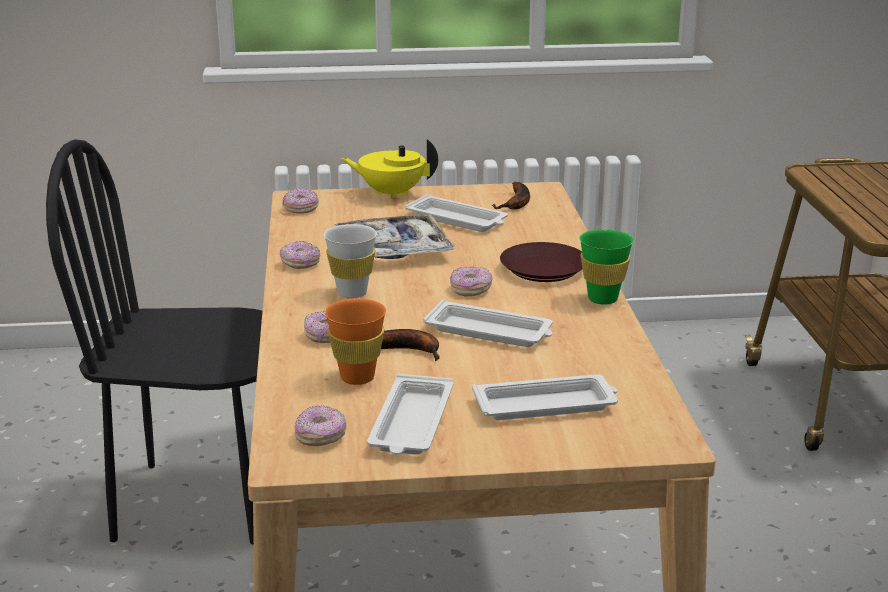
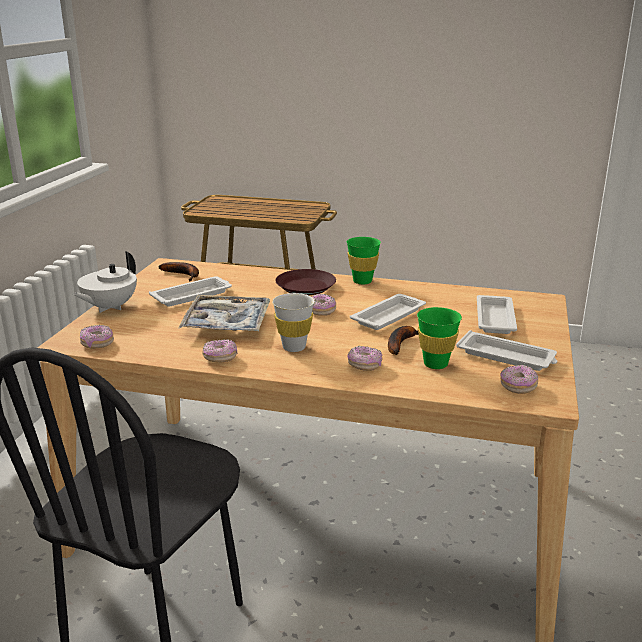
camera: 70 degrees left, 0 degrees up
(357, 377) = (435, 364): orange cup -> green cup
(391, 193) = (109, 307): yellow teapot -> white teapot

